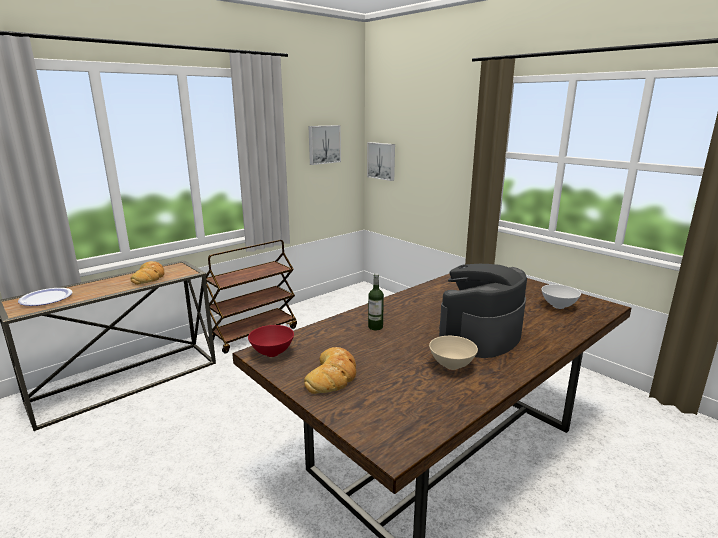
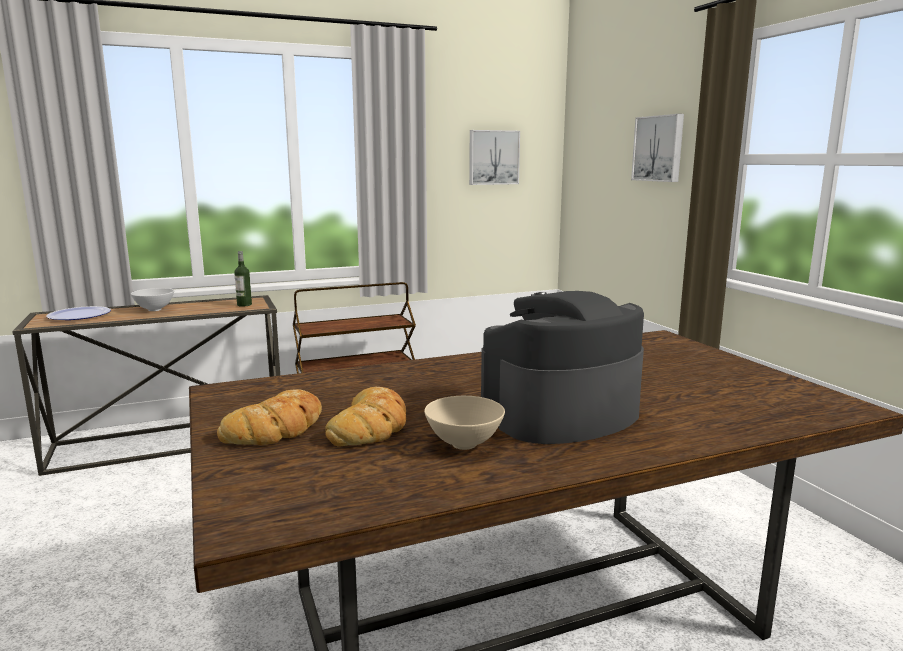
camera: 20 degrees right, 5 degrees down
(149, 277) = (208, 307): bread -> bread (371, 426)
(272, 353) = (234, 393): red bowl -> none
(375, 327) = (409, 384): bottle -> bottle (244, 305)
(382, 161) = (581, 184): picture -> picture (659, 148)
(558, 306) = (749, 396): white bowl -> white bowl (154, 309)

